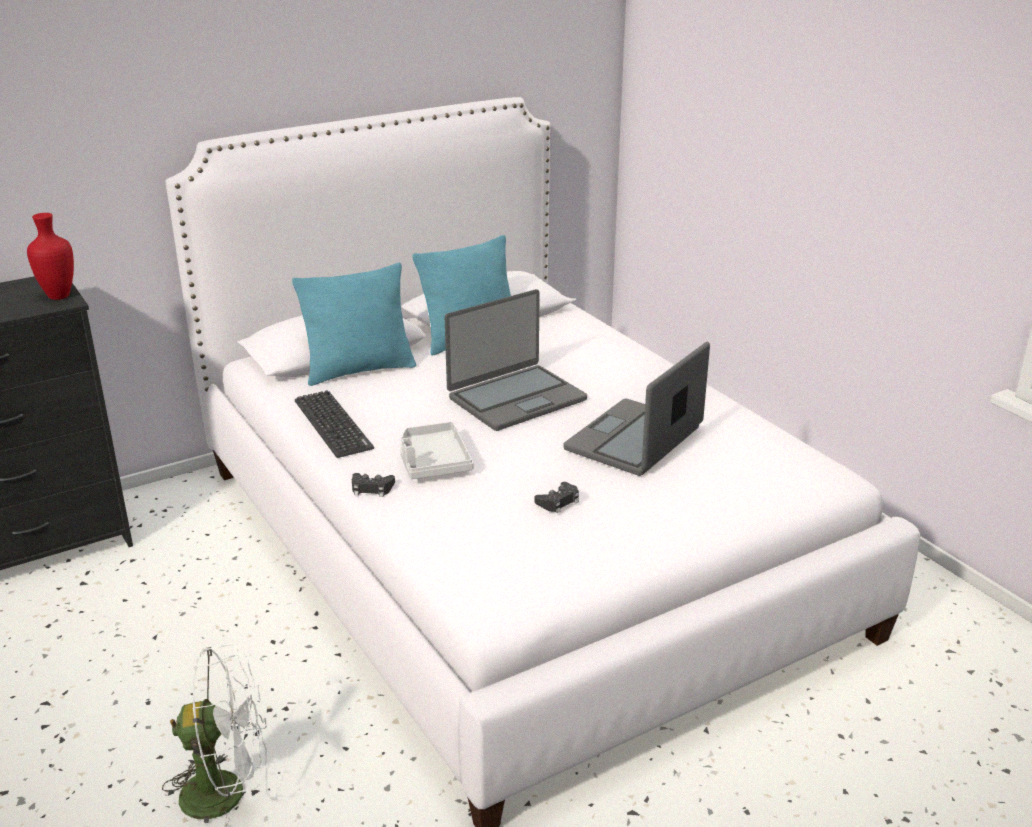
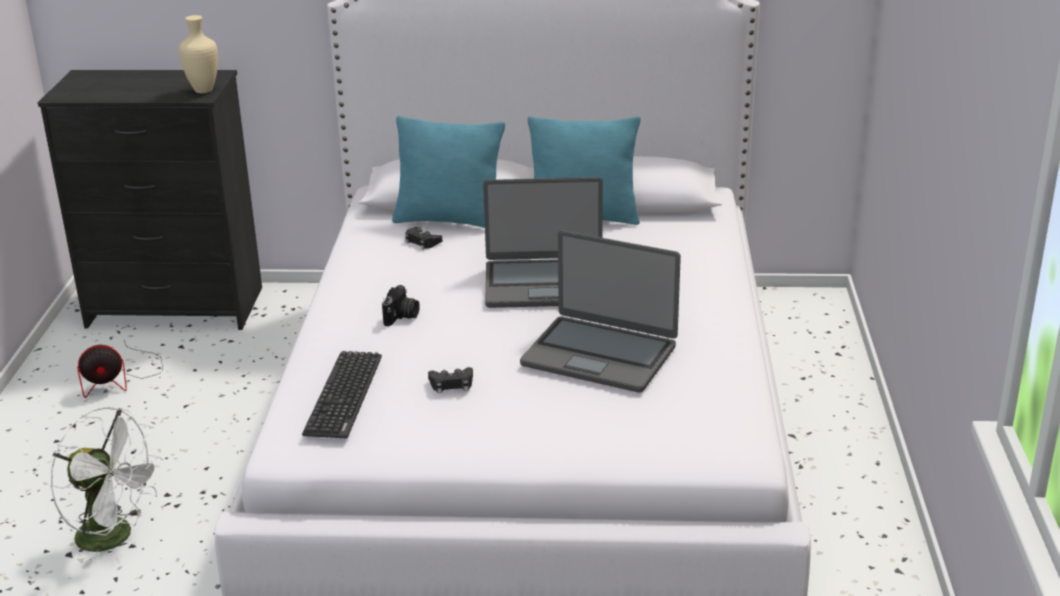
camera: 35 degrees right, 0 degrees up
(47, 638) = (119, 379): none -> fan
(57, 296) = (202, 90): red vase -> beige vase
(333, 424) = (368, 261): keyboard -> keyboard (343, 395)
(372, 488) = (328, 323): black game controller -> black game controller (422, 242)
(433, 461) = (402, 317): grey tray -> camera
(635, 440) = (600, 355): laptop -> laptop turned 135 degrees counterclockwise

